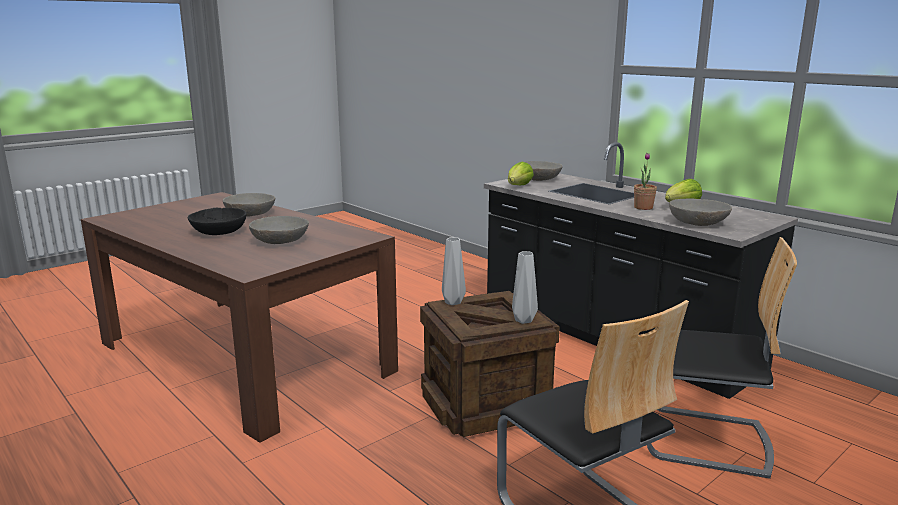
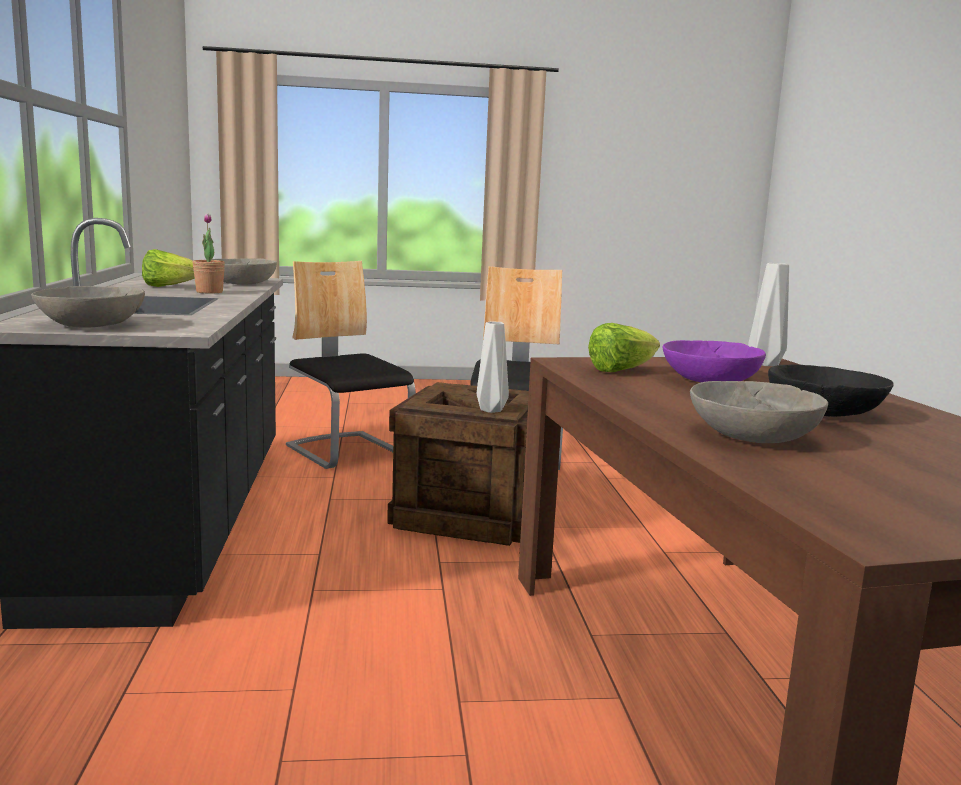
camera: 145 degrees left, 5 degrees down
(280, 241) = (709, 380): grey bowl -> purple bowl
(518, 187) = (194, 323): lettuce -> lettuce (621, 370)
(522, 320) = (458, 387): grey vase -> grey vase (767, 364)

